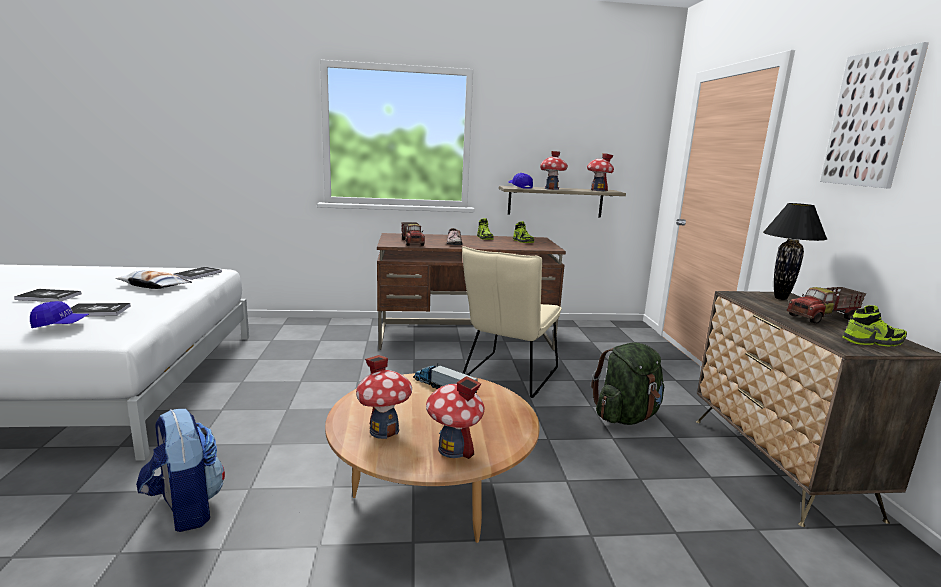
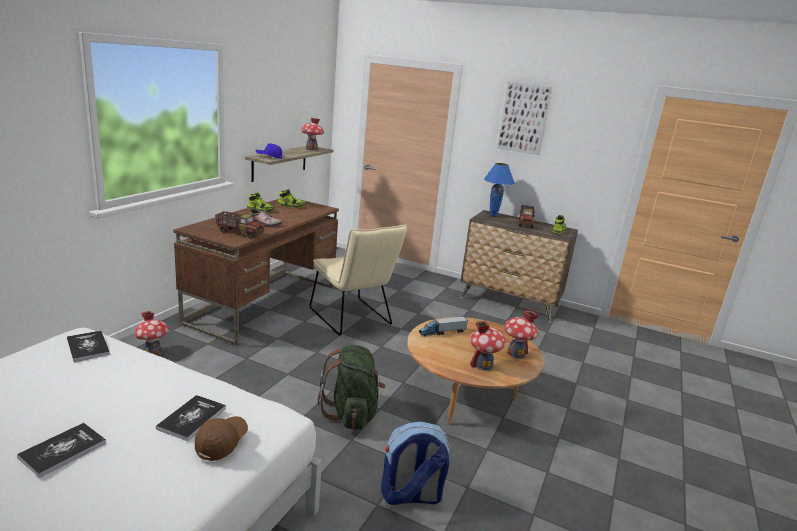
camera: 60 degrees left, 5 degrees up
(60, 325) = (221, 443): blue cap -> brown cap
(154, 286) = (103, 379): pillow -> none
(551, 189) = (291, 154): toy house -> toy house (153, 352)
(626, 417) = (439, 310): green backpack -> green backpack (352, 413)
(780, 298) = (493, 215): black table lamp -> blue table lamp

